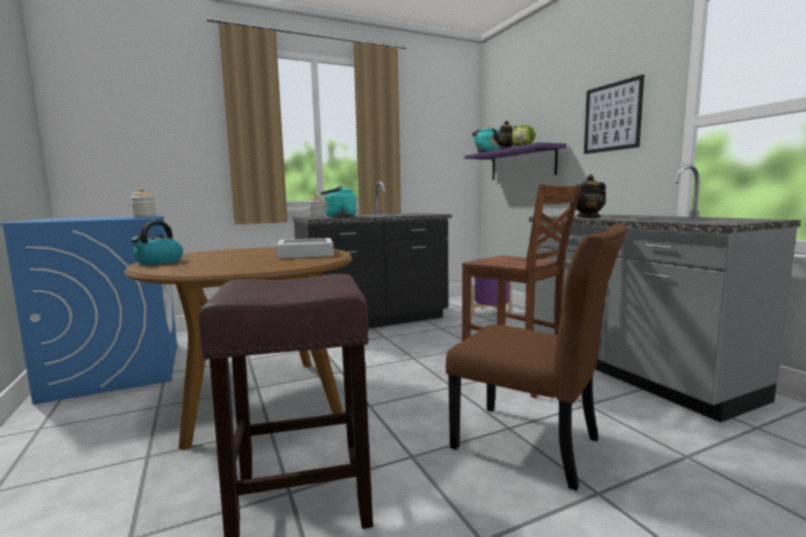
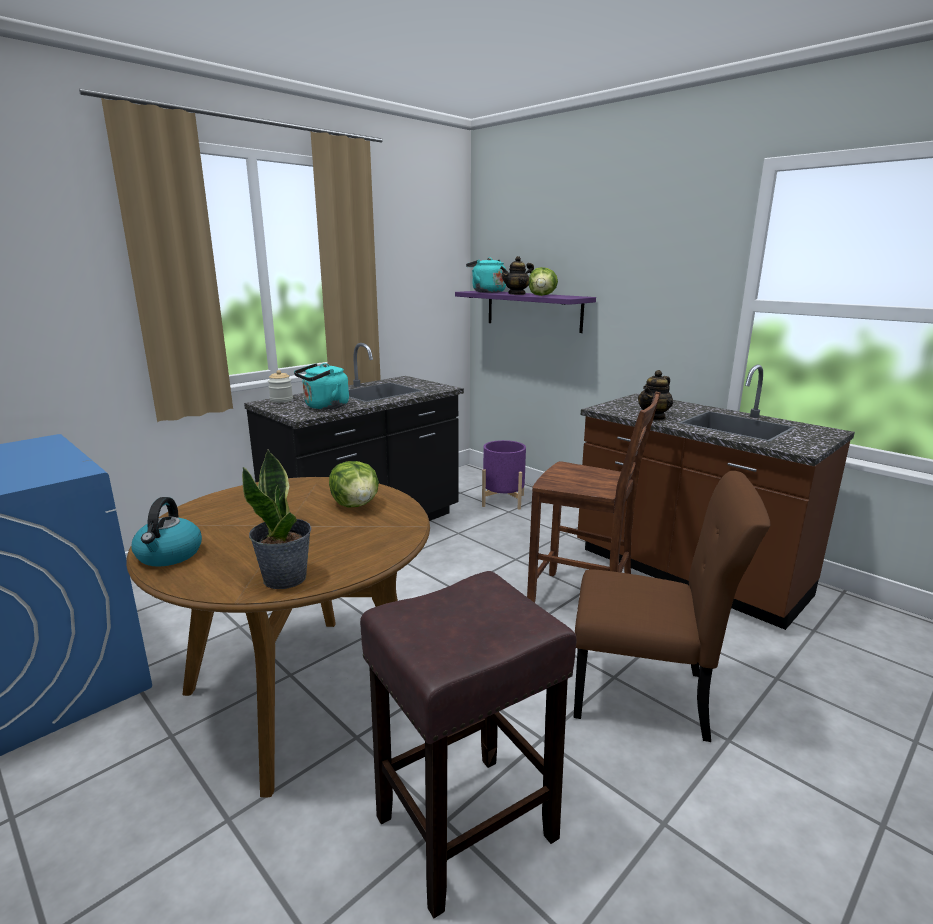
camera: 20 degrees left, 10 degrees up
(144, 216) = (56, 452): jar -> none
(206, 270) = (286, 578): none -> potted plant
(305, 254) = (356, 505): grey tray -> lettuce
(612, 117) = (657, 278): picture -> none
(631, 371) = (687, 574): grey counter -> brown counter

